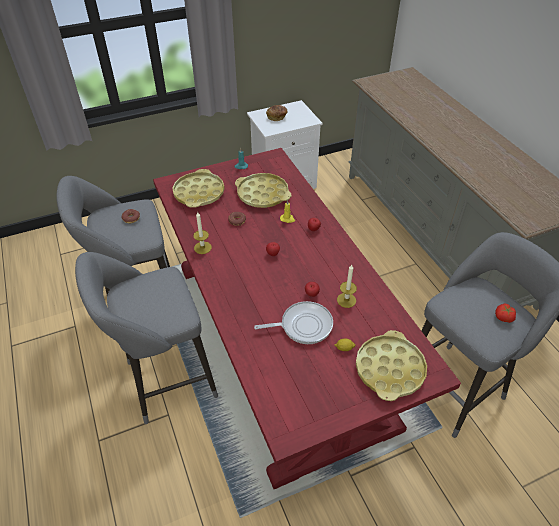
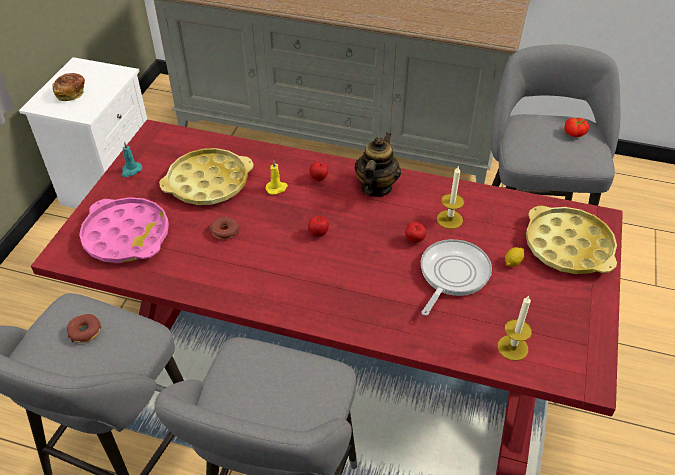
camera: 50 degrees left, 0 degrees up
(199, 193) = (126, 236): yellow tray -> pink tray
(202, 247) = (232, 290): candle -> candle (512, 347)
(334, 255) = (376, 187): none -> teapot

